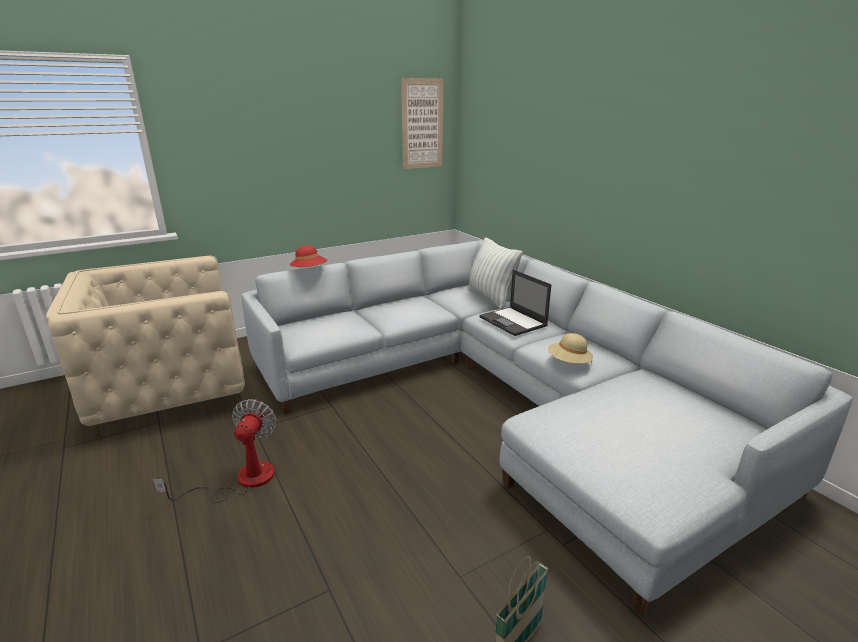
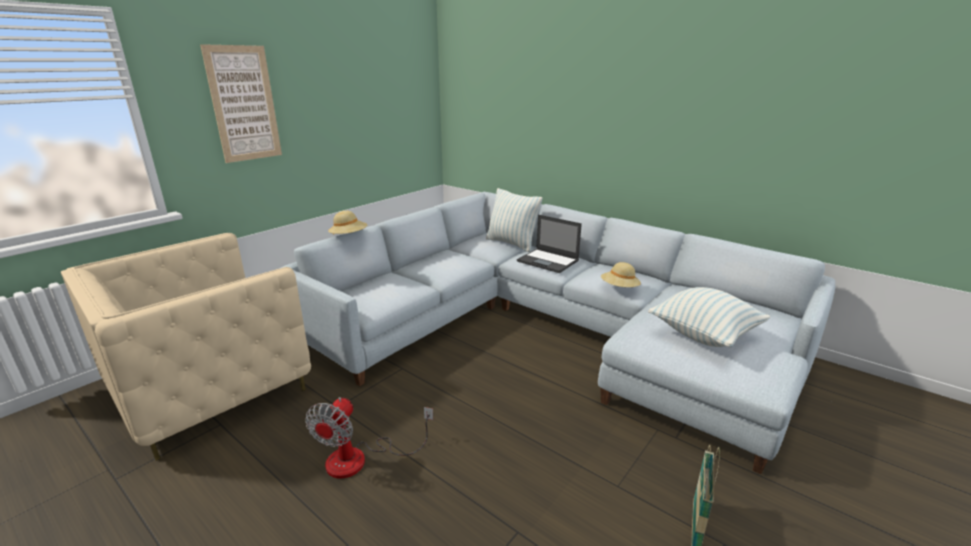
camera: 20 degrees left, 0 degrees up
(242, 480) = (360, 459): fan -> fan turned 150 degrees counterclockwise
(309, 271) = (349, 237): red hat -> beige hat
(422, 124) = (411, 83): picture -> picture (244, 104)
(625, 433) = (704, 335): none -> pillow

